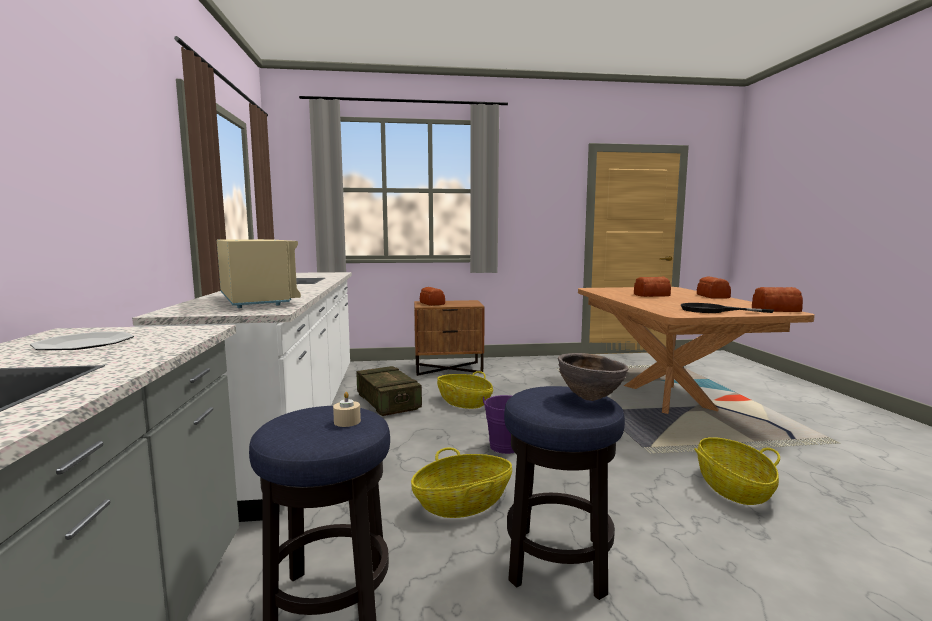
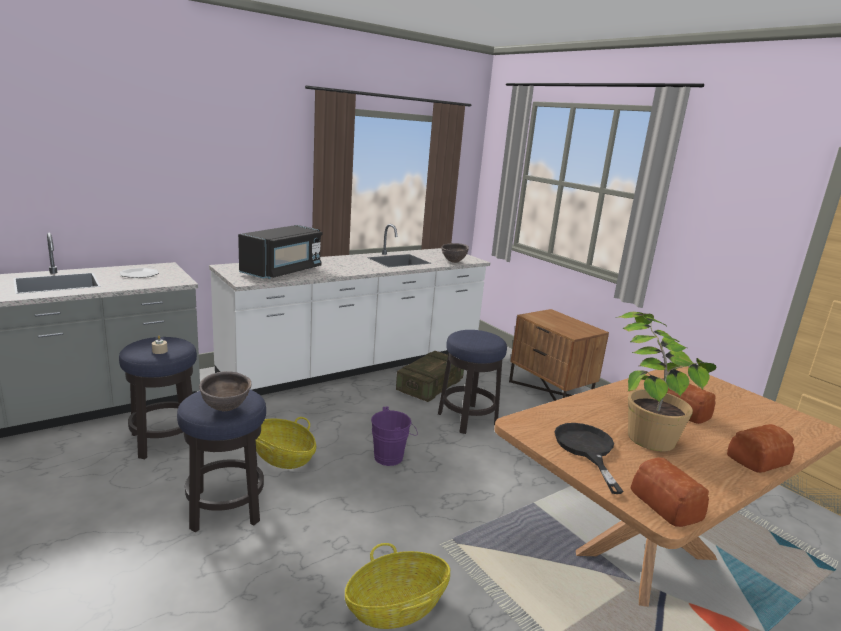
camera: 60 degrees right, 10 degrees up
(257, 301) = (283, 271): beige microwave -> black microwave
(333, 275) = (453, 262): none -> brown bowl
(432, 303) = (547, 317): bread -> none
(464, 402) = (467, 419): basket -> stool
(675, 301) = (643, 426): none -> potted plant

